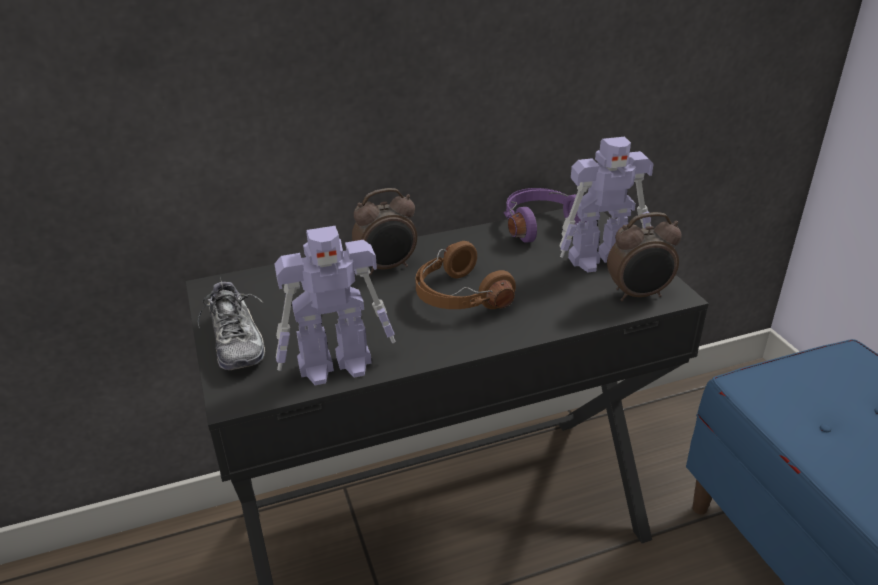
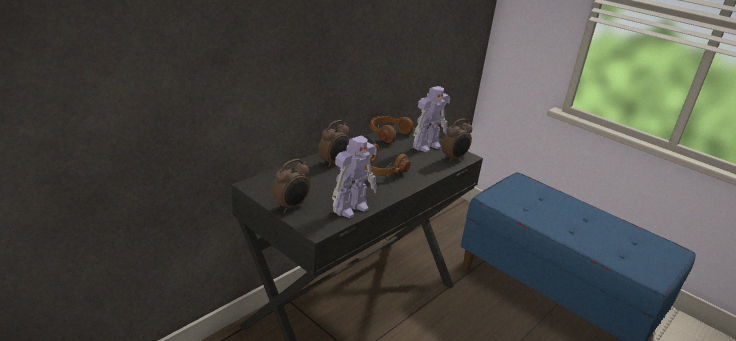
camera: 30 degrees left, 5 degrees down
(236, 341) = (291, 207): shoe -> alarm clock
(540, 224) = (387, 134): purple headphones -> brown headphones

